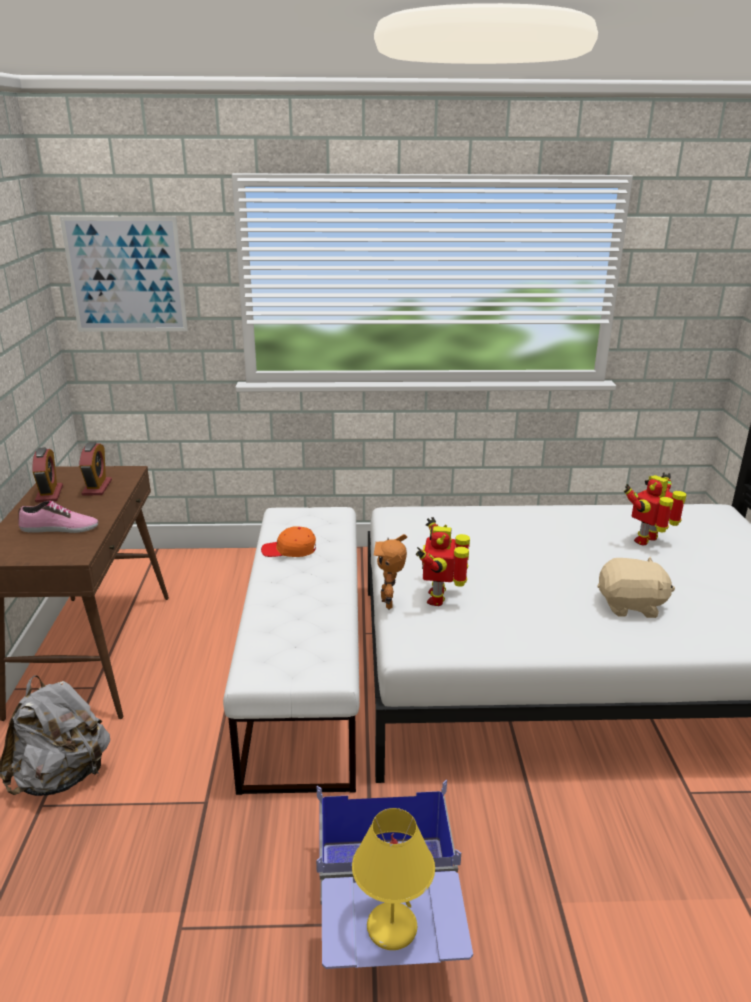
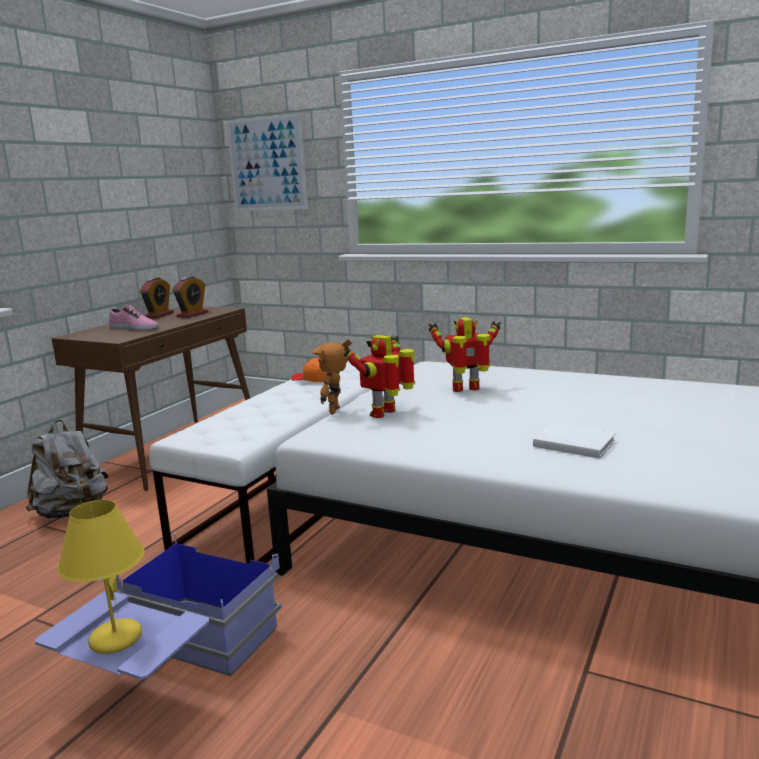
camera: 30 degrees right, 10 degrees down
(630, 606) = (572, 443): beige plush toy -> white book
(648, 540) = (670, 404): toy robot -> toy robot (467, 390)

